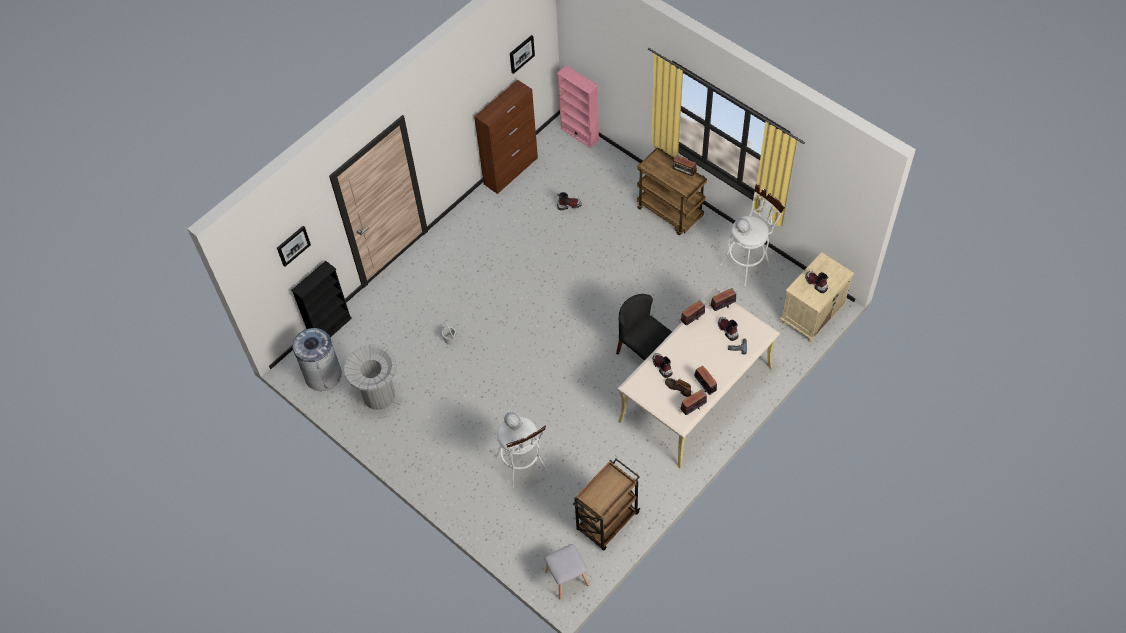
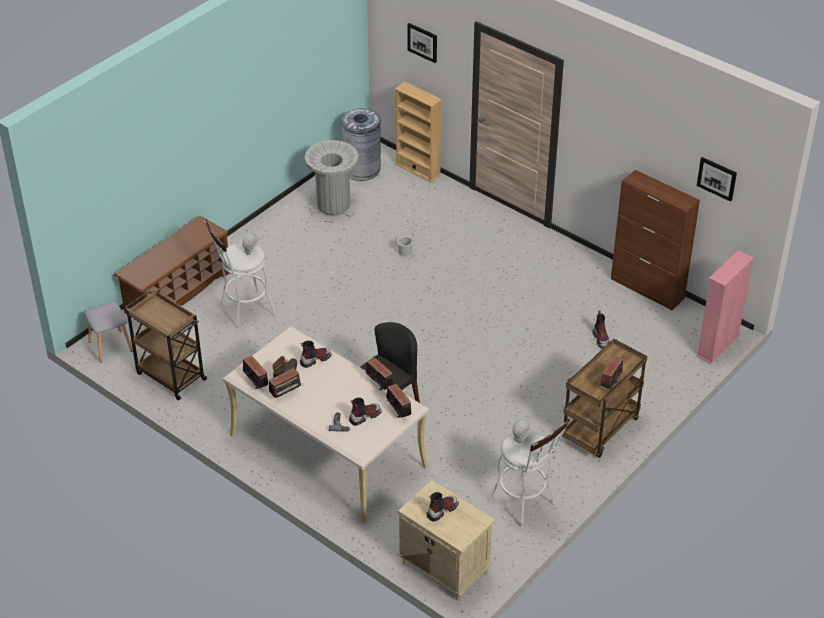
camera: 85 degrees right, 15 degrees down
(330, 328) = (418, 169): black bookcase -> beige bookcase
(493, 526) = (177, 292): none -> brown shoe rack

